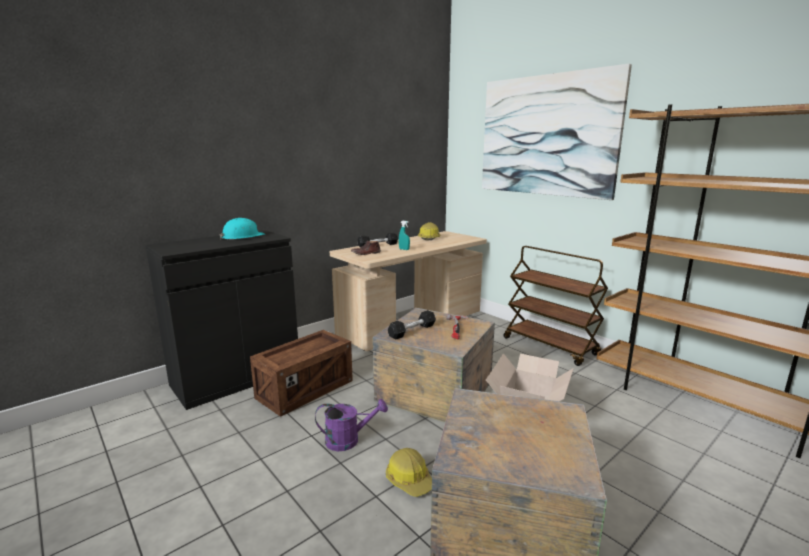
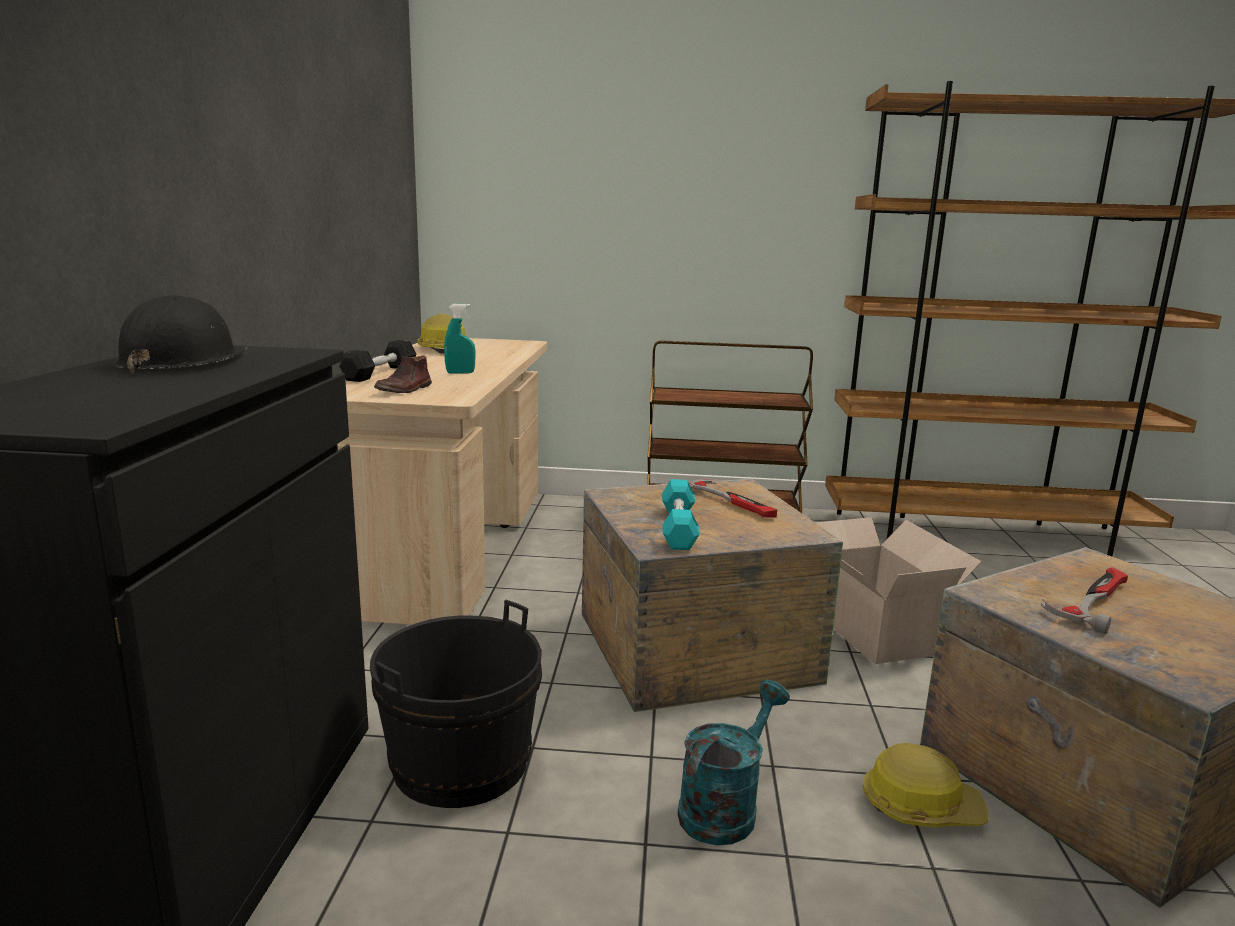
camera: 45 degrees left, 0 degrees up
(242, 237) = (183, 361): turquoise hard hat -> black hard hat
(305, 390) = (461, 764): crate -> black bucket
(348, 440) = (725, 807): purple watering can -> turquoise watering can
(412, 331) = (678, 528): black dumbbell -> turquoise dumbbell
(507, 420) = (1091, 601): none -> hammer
(546, 136) = (666, 131): picture -> none

